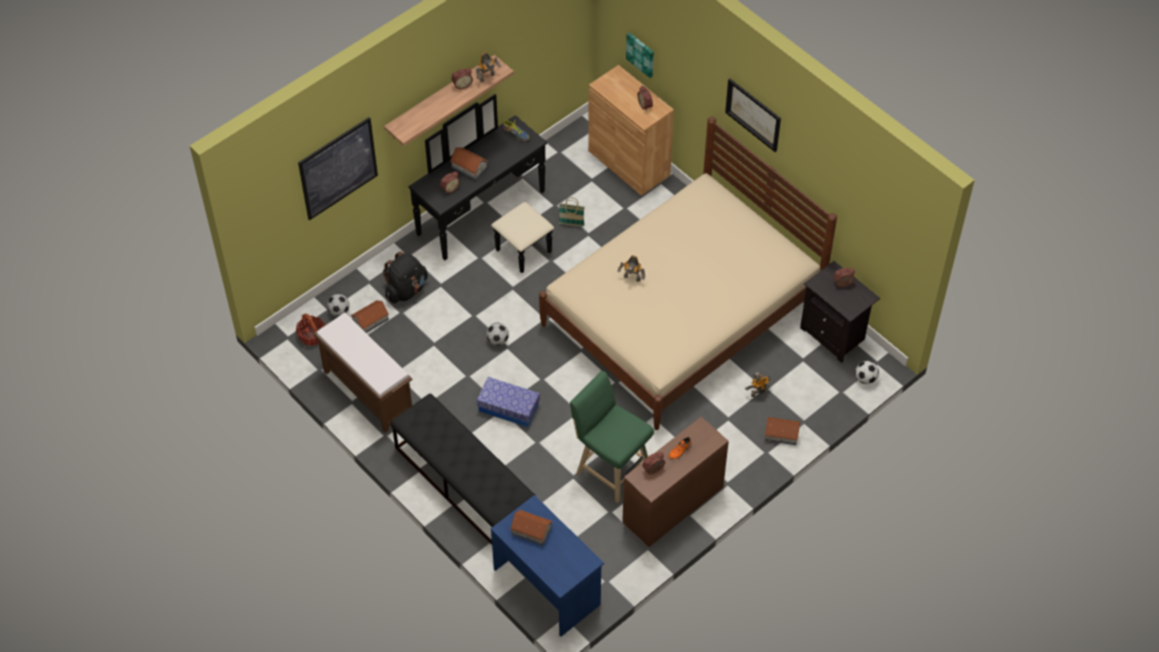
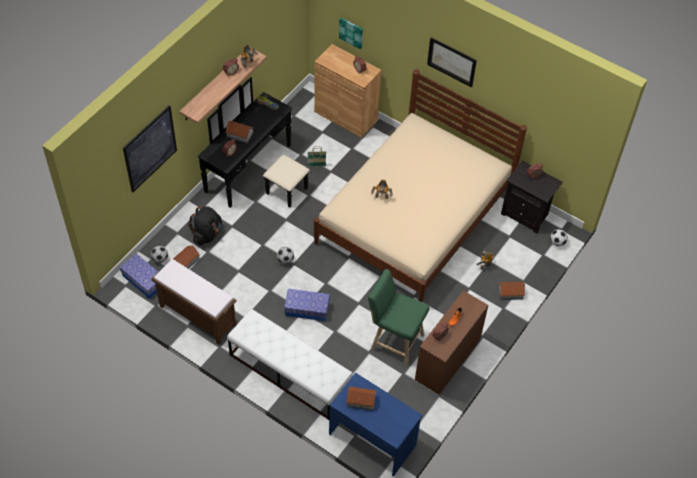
camera: 15 degrees left, 0 degrees up
(312, 335) = (144, 280): basket -> storage box
(464, 484) = (289, 373): black bench -> white bench

